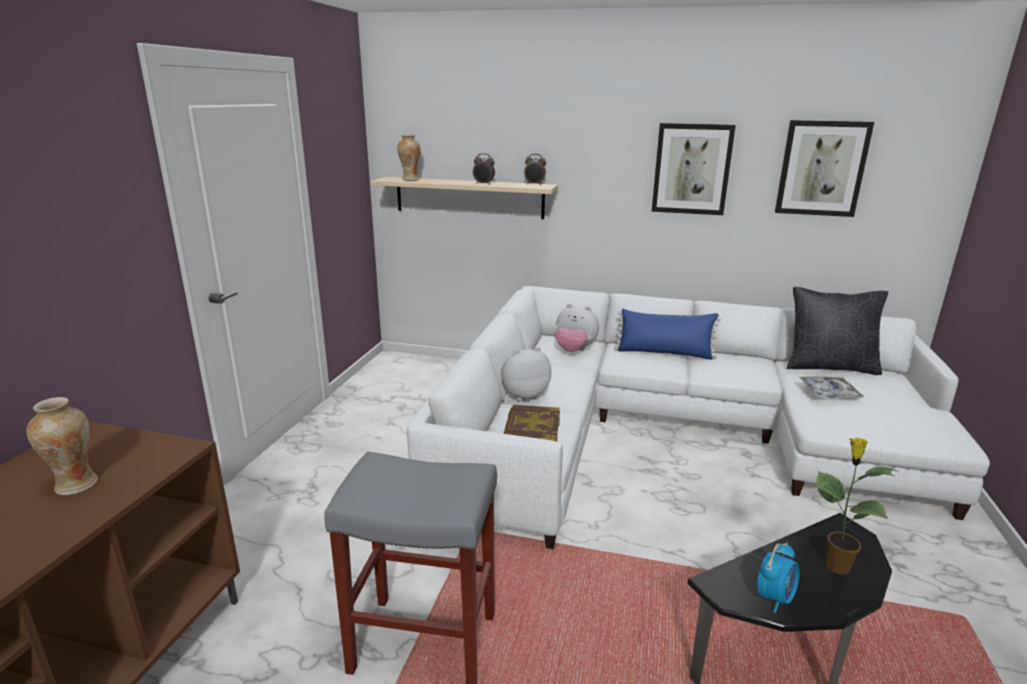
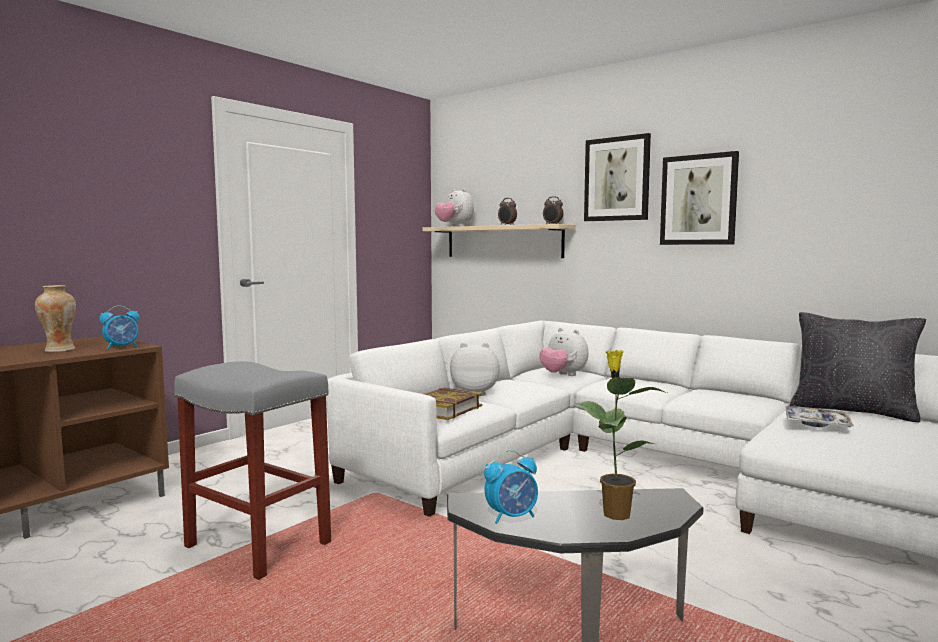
camera: 25 degrees right, 15 degrees down
(163, 456) = (122, 347): none -> alarm clock
(410, 180) = (454, 226): vase -> plush toy
(664, 353) = (657, 385): blue pillow -> none
(821, 168) = (839, 187): picture -> picture (617, 179)

